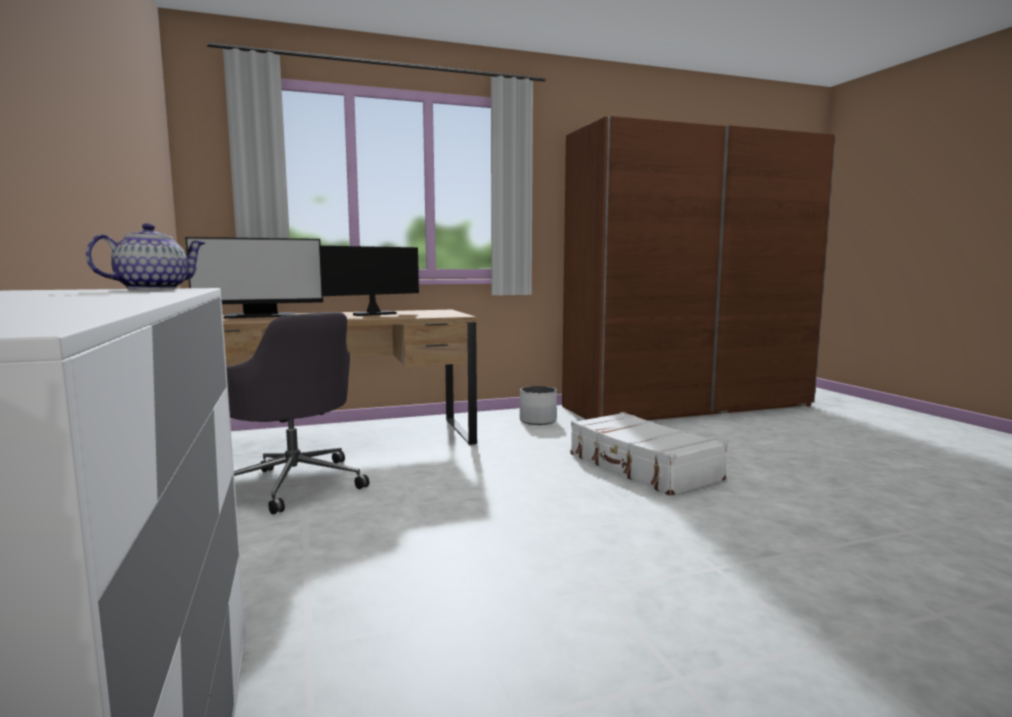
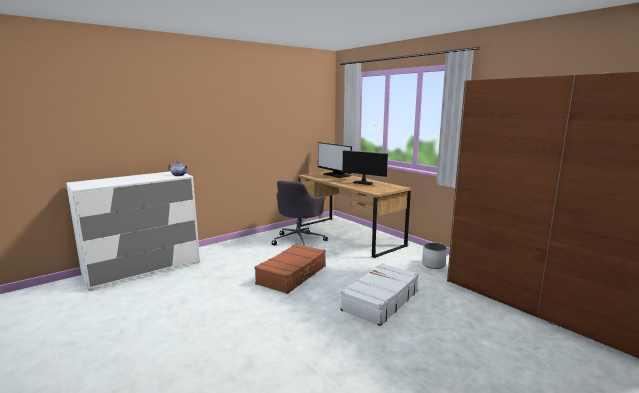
camera: 70 degrees right, 5 degrees up
(490, 514) = (293, 275): none -> brown suitcase

